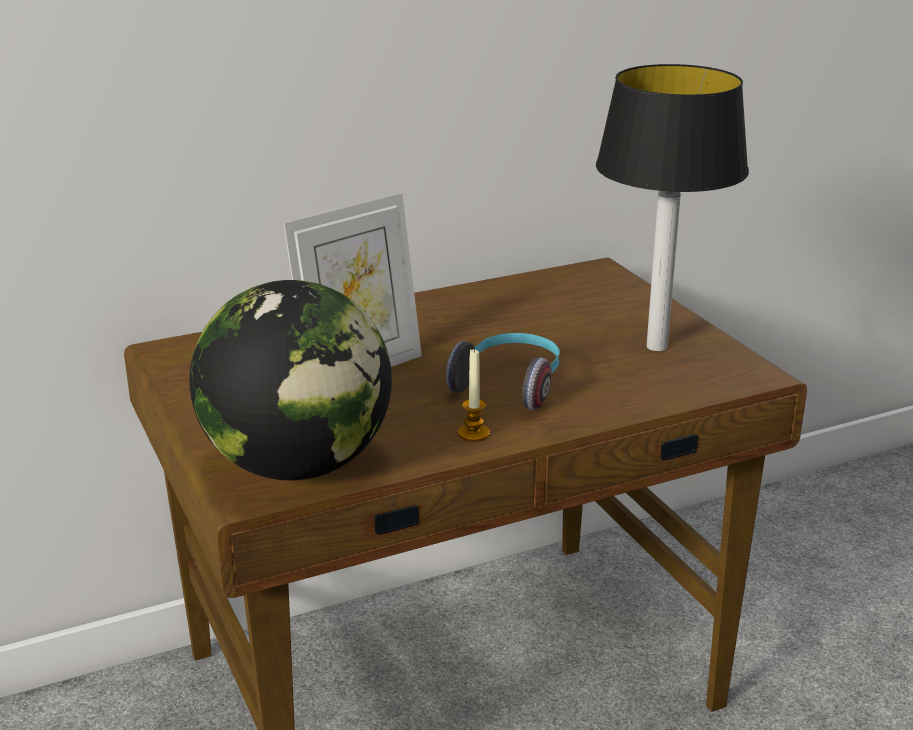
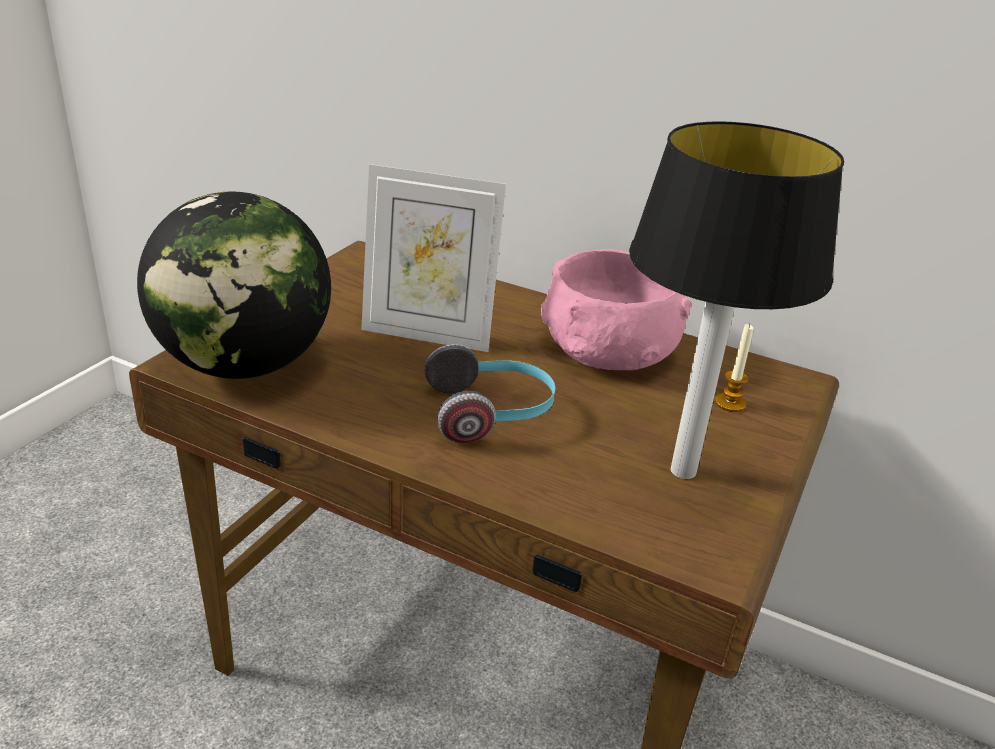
camera: 50 degrees right, 5 degrees up
(473, 433) = (379, 426): candle -> candle (730, 403)
(477, 309) = (611, 347): none -> pink bowl

